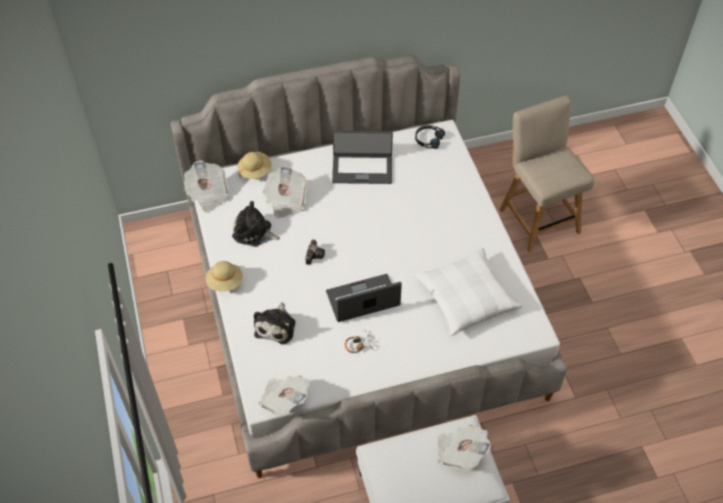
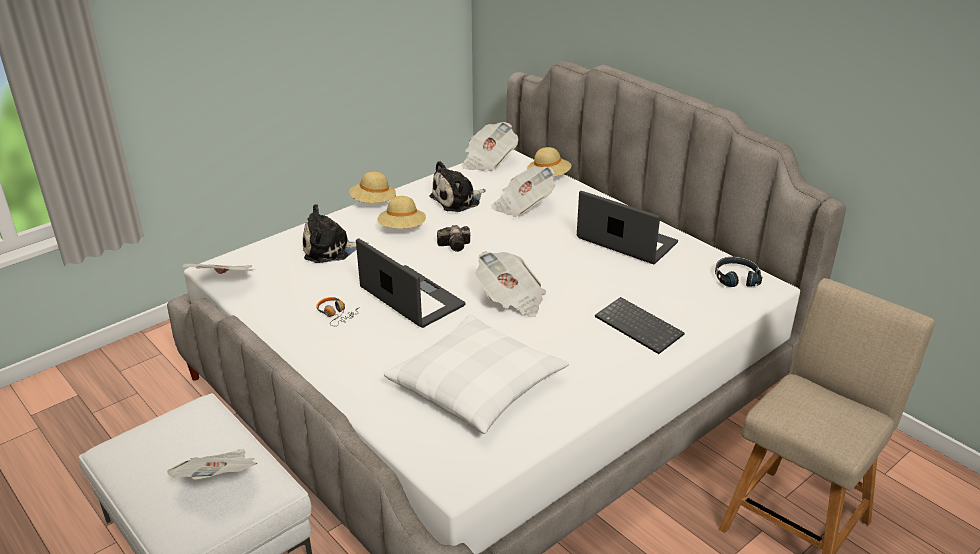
camera: 65 degrees right, 20 degrees down
(254, 232) = (458, 200): plush toy -> plush toy turned 120 degrees counterclockwise
(274, 277) = (402, 228): none -> beige hat
(362, 169) = (626, 241): laptop -> laptop turned 150 degrees clockwise
(393, 250) = (511, 299): none -> newspaper
(451, 203) = (640, 327): none -> keyboard

